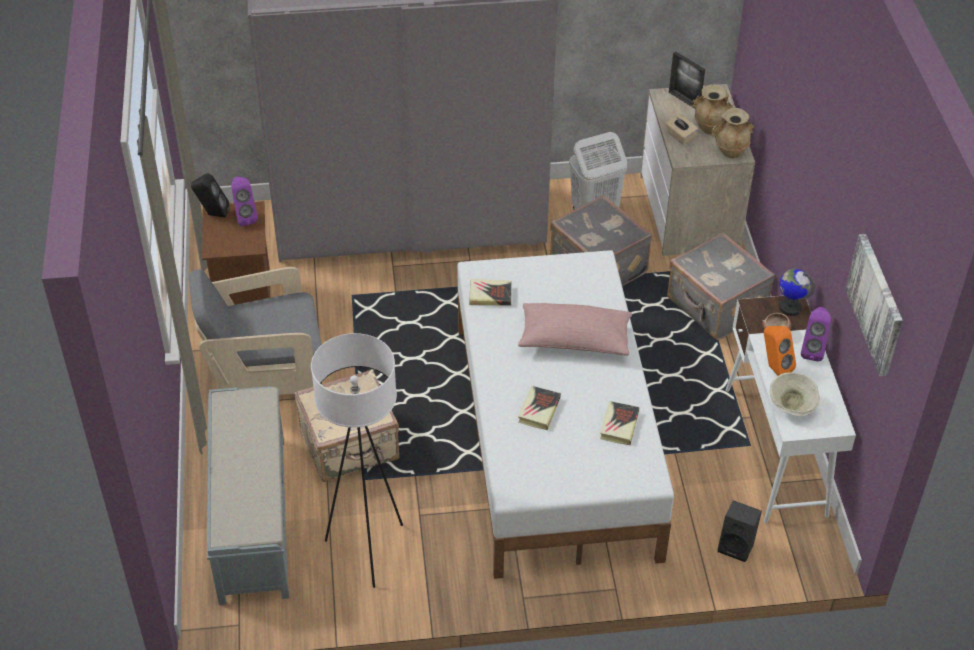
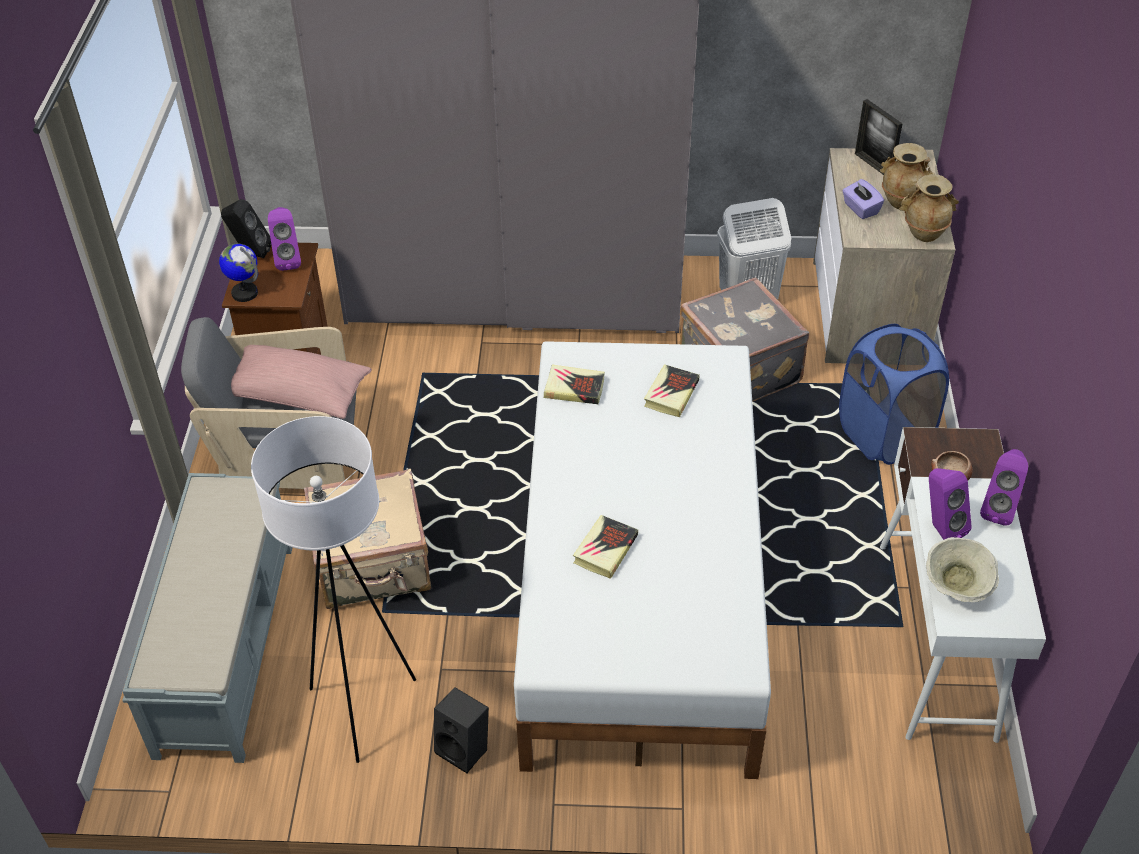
camera: 10 degrees right, 0 degrees up
(574, 340) = (673, 459): pink pillow -> pink pillow (297, 395)
(619, 425) = (711, 583): book -> book (671, 394)
(680, 136) = (860, 209): beige tissue box -> purple tissue box
(715, 307) = (884, 436): grey suitcase -> blue laundry basket
(737, 546) = (863, 768): black speaker -> black speaker (465, 749)
(774, 368) = (940, 528): orange speaker -> purple speaker
(789, 307) = (974, 446): globe -> globe (244, 293)
(876, 304) = (1095, 453): picture -> none

